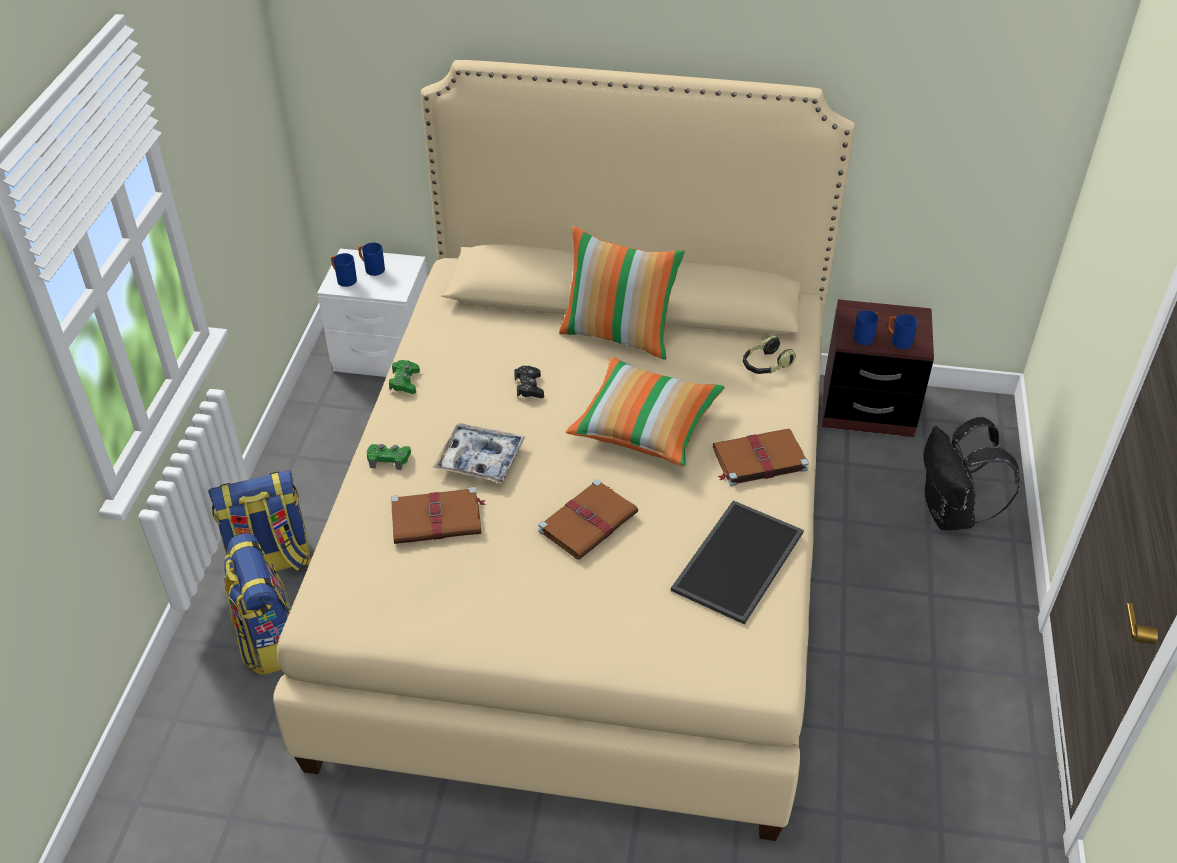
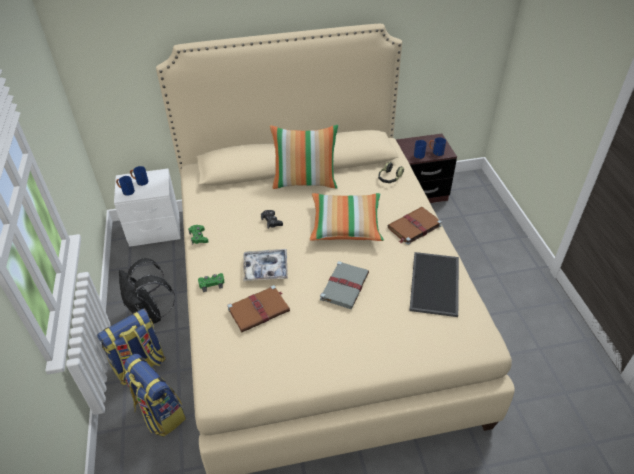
camera: 20 degrees left, 0 degrees up
(589, 521) = (345, 285): brown book -> grey book
(951, 515) = (485, 233): black backpack -> black backpack (150, 315)

